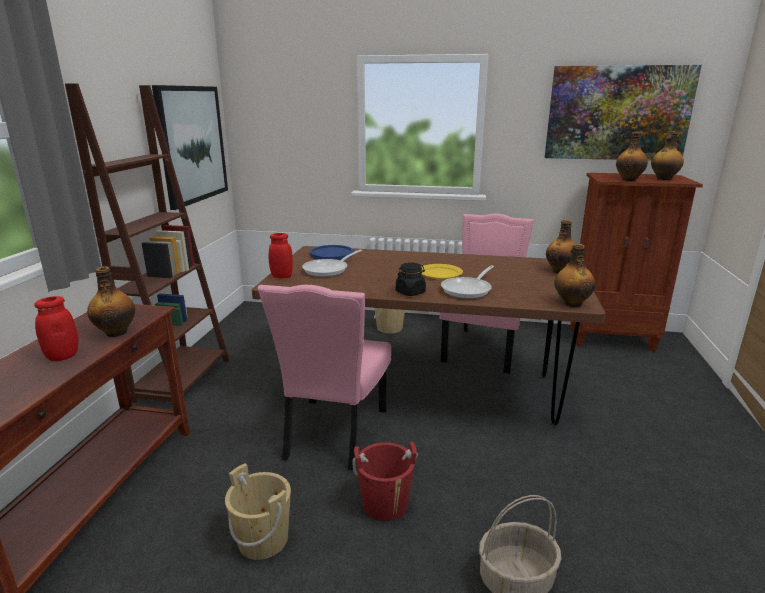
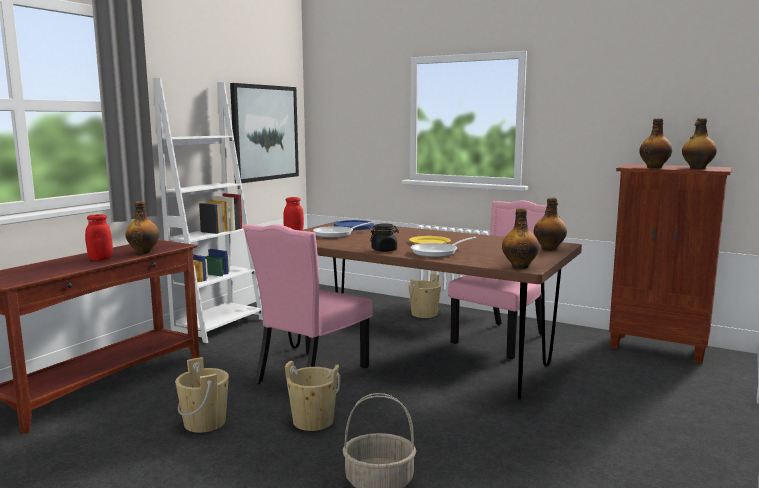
camera: 20 degrees right, 10 degrees down
(182, 380) = (218, 326): brown bookcase -> white bookcase
(385, 504) = (313, 421): red bucket -> beige bucket
(617, 113) = (658, 103): picture -> none

